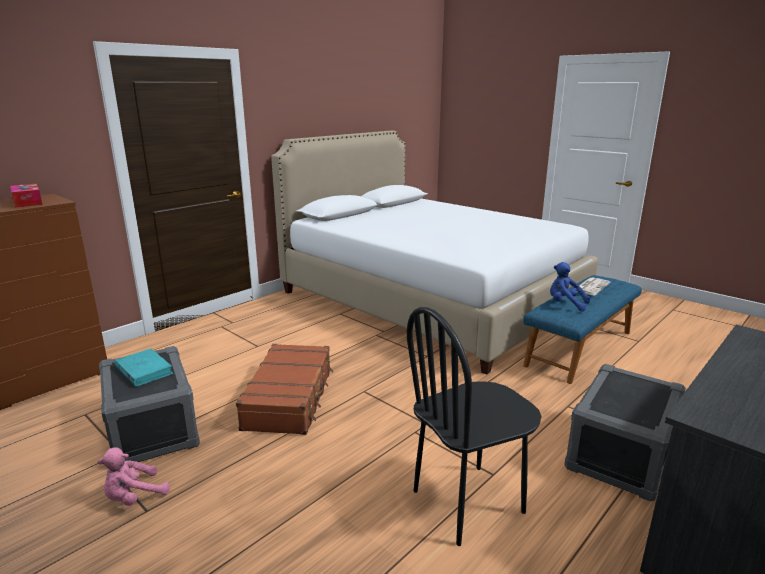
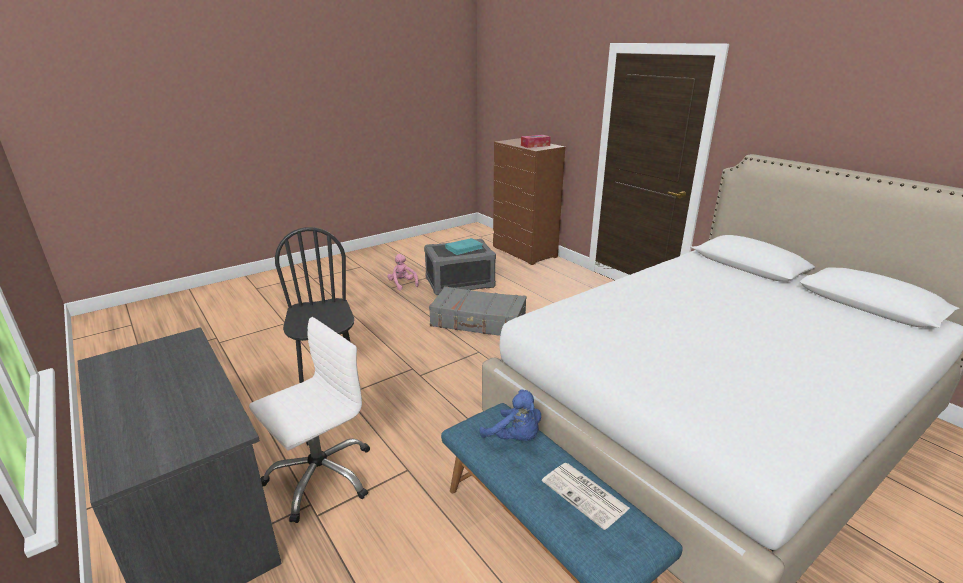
camera: 100 degrees right, 5 degrees up
(290, 398) = (478, 321): brown suitcase -> grey suitcase
(565, 304) = (515, 438): blue plush toy -> blue plush toy turned 90 degrees clockwise
(619, 453) = (320, 476): grey storage box -> white office chair

